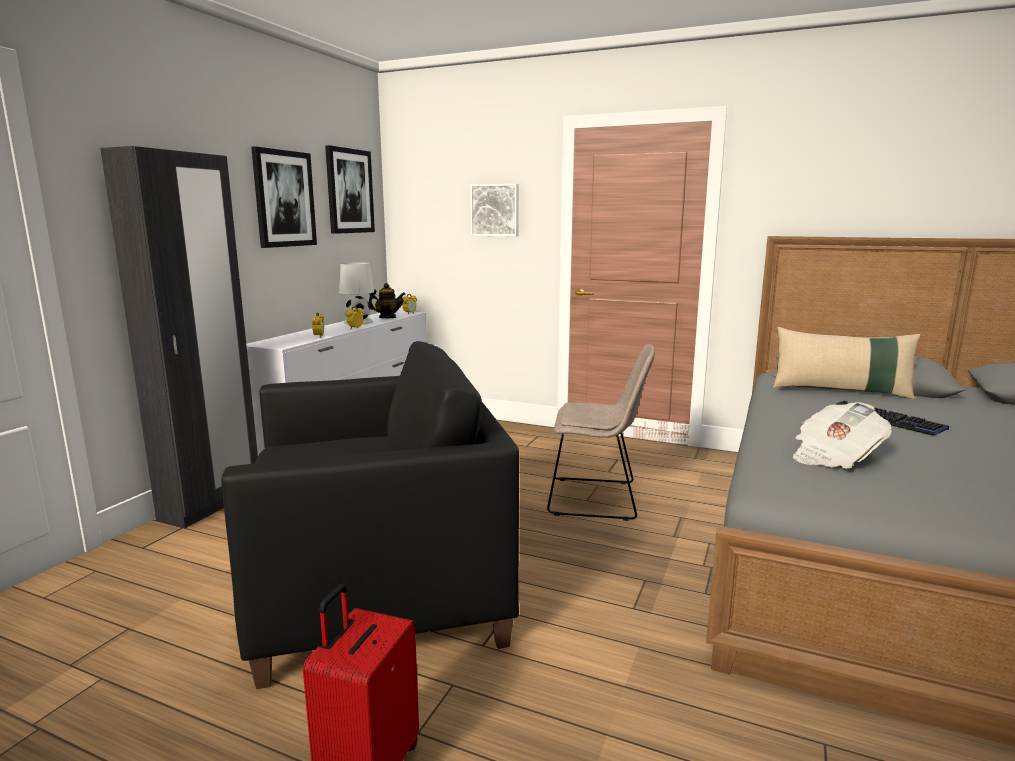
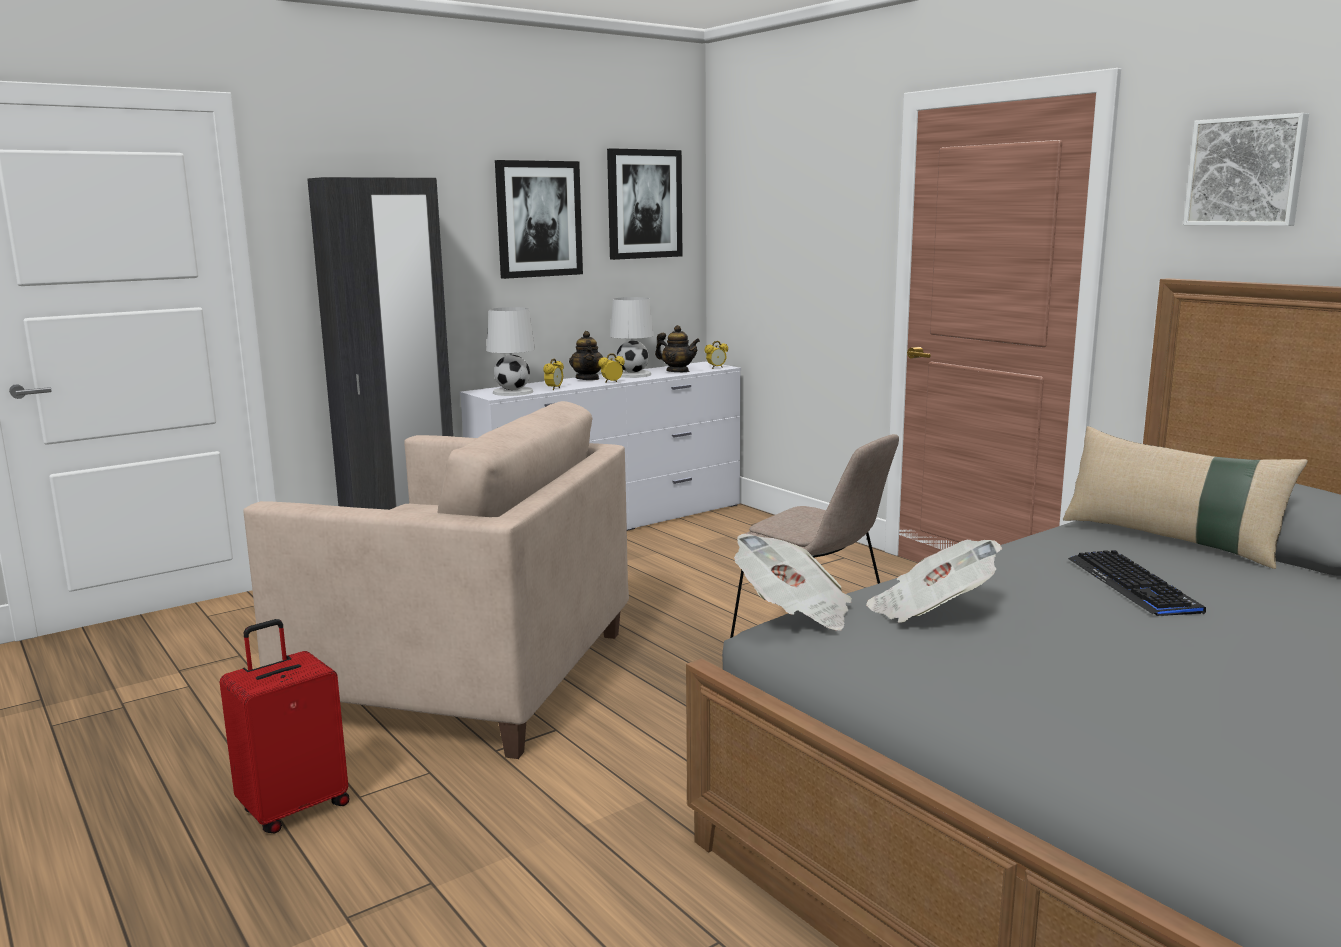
camera: 30 degrees right, 0 degrees up
(289, 342) = (513, 392): none -> white table lamp
(329, 327) = (588, 379): none -> teapot
(377, 586) = (464, 674): black armchair -> beige armchair
(495, 210) = (822, 228): picture -> picture (1246, 171)
(767, 475) = (794, 612): none -> newspaper

